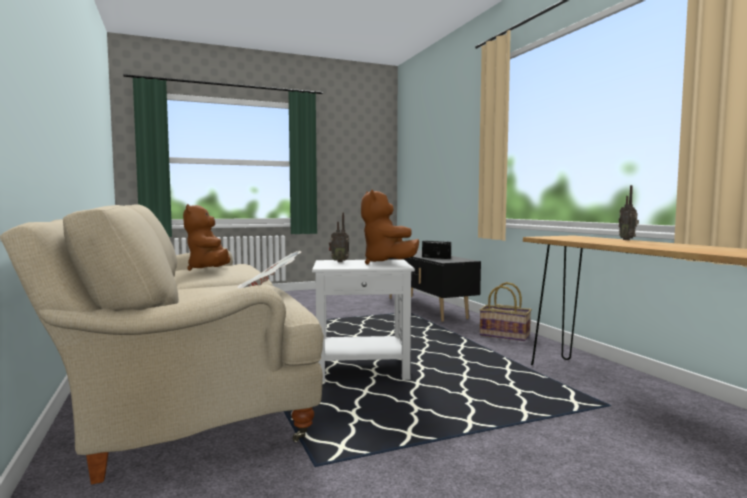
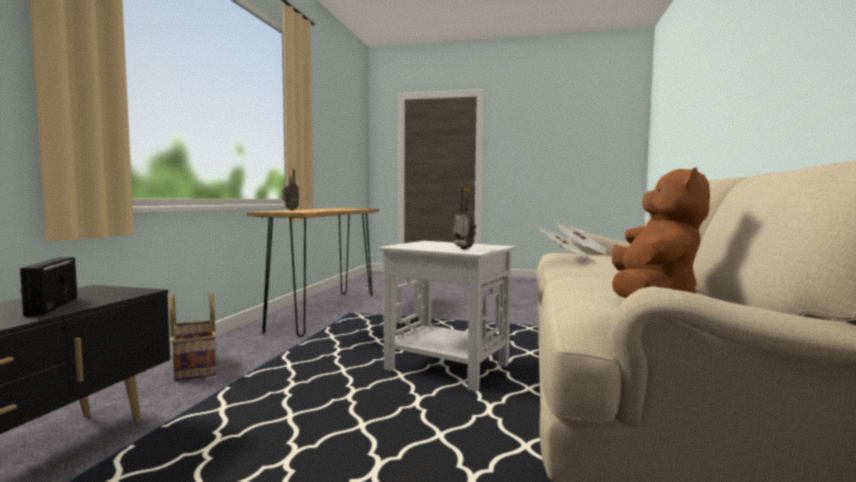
camera: 145 degrees left, 0 degrees up
(386, 263) = (426, 244): brown plush toy -> none

